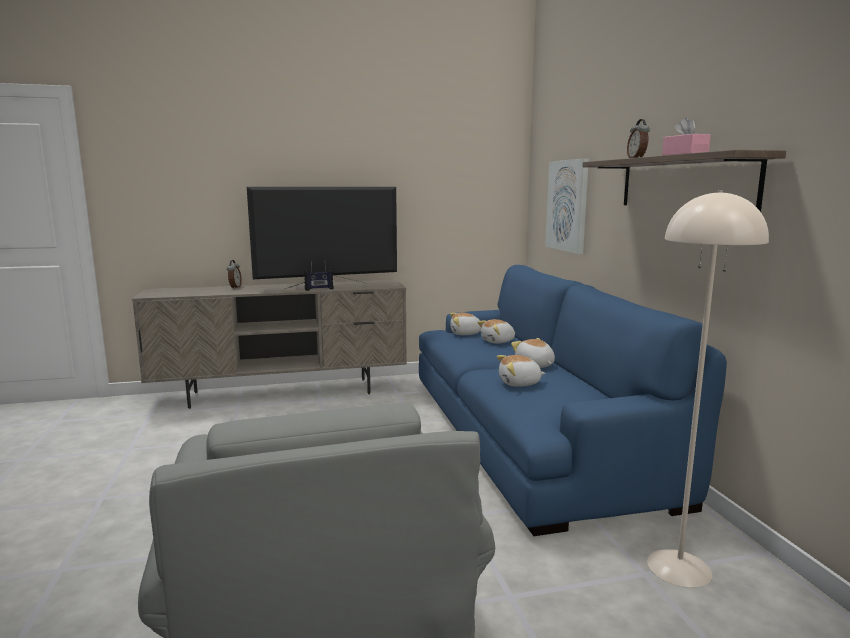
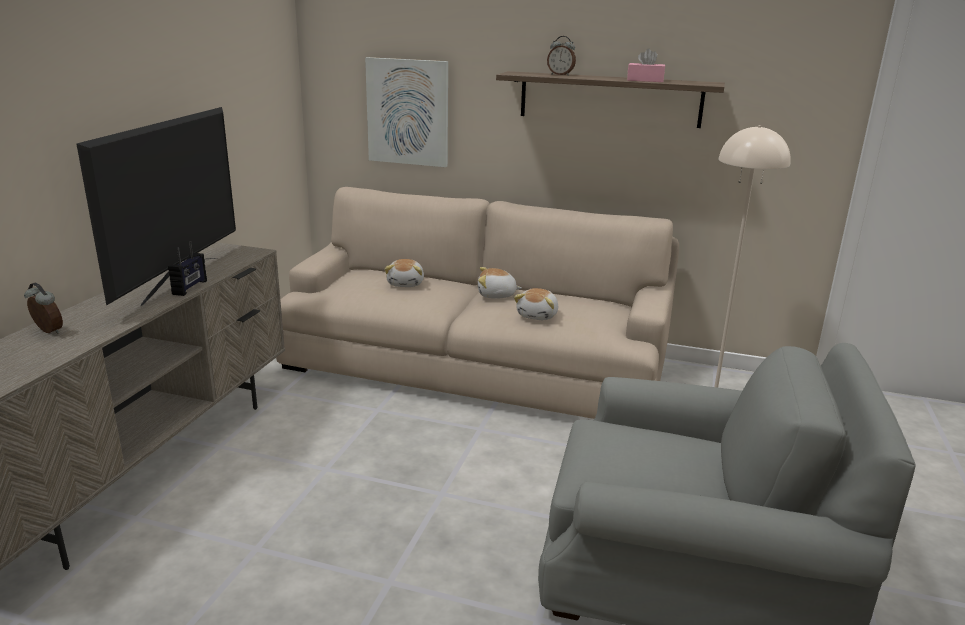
camera: 60 degrees left, 10 degrees up
(465, 333) = (353, 287): plush toy -> none
(527, 433) = (475, 366): blue sofa -> beige sofa

